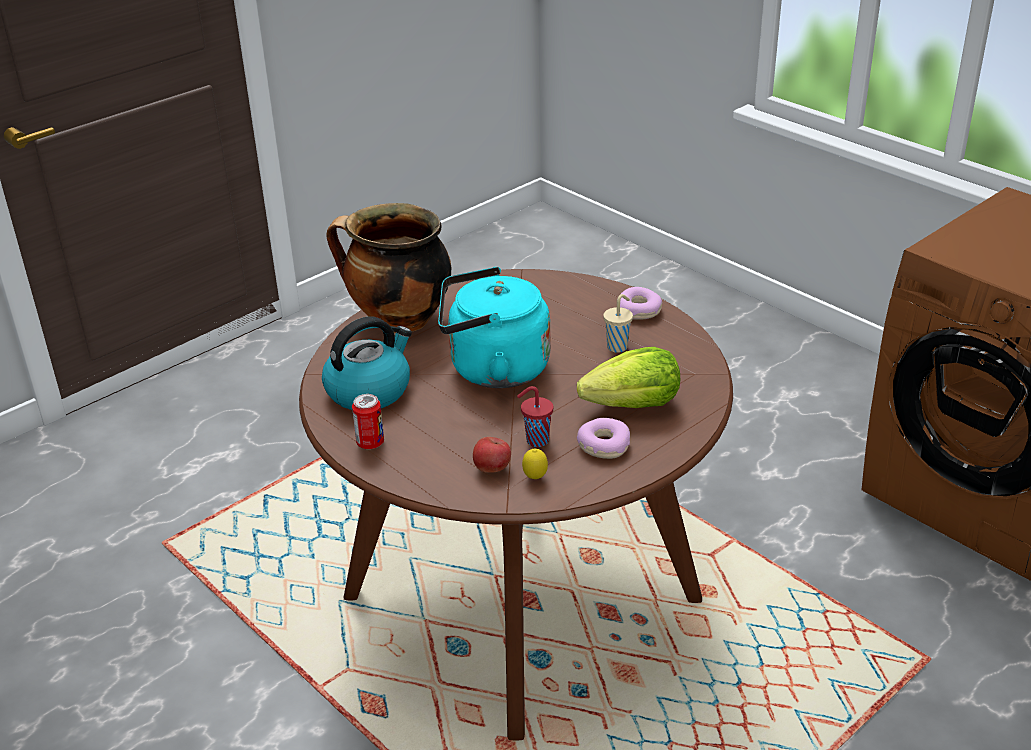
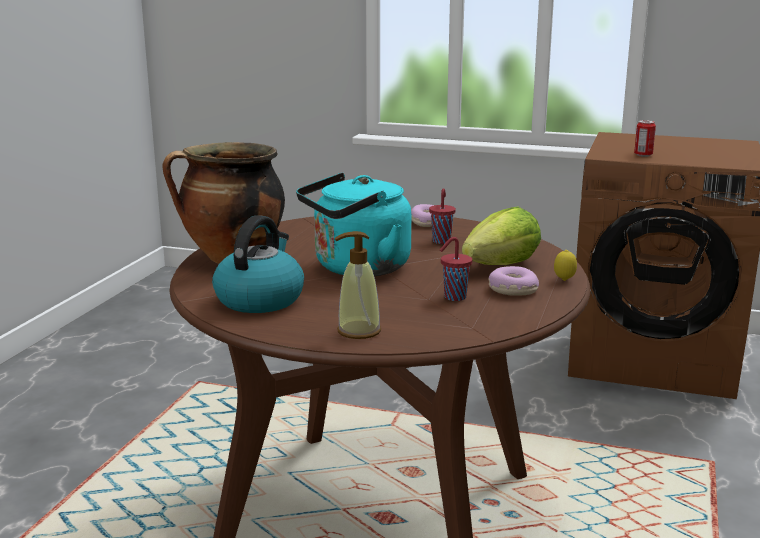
camera: 30 degrees left, 15 degrees down
(370, 443) = (306, 328): can -> can (643, 155)
(408, 461) = (358, 331): none -> soap dispenser
(492, 468) = (441, 320): apple -> none
(535, 478) = (486, 317): lemon -> lemon (564, 280)
(618, 346) = (441, 241): beige cup -> red cup

